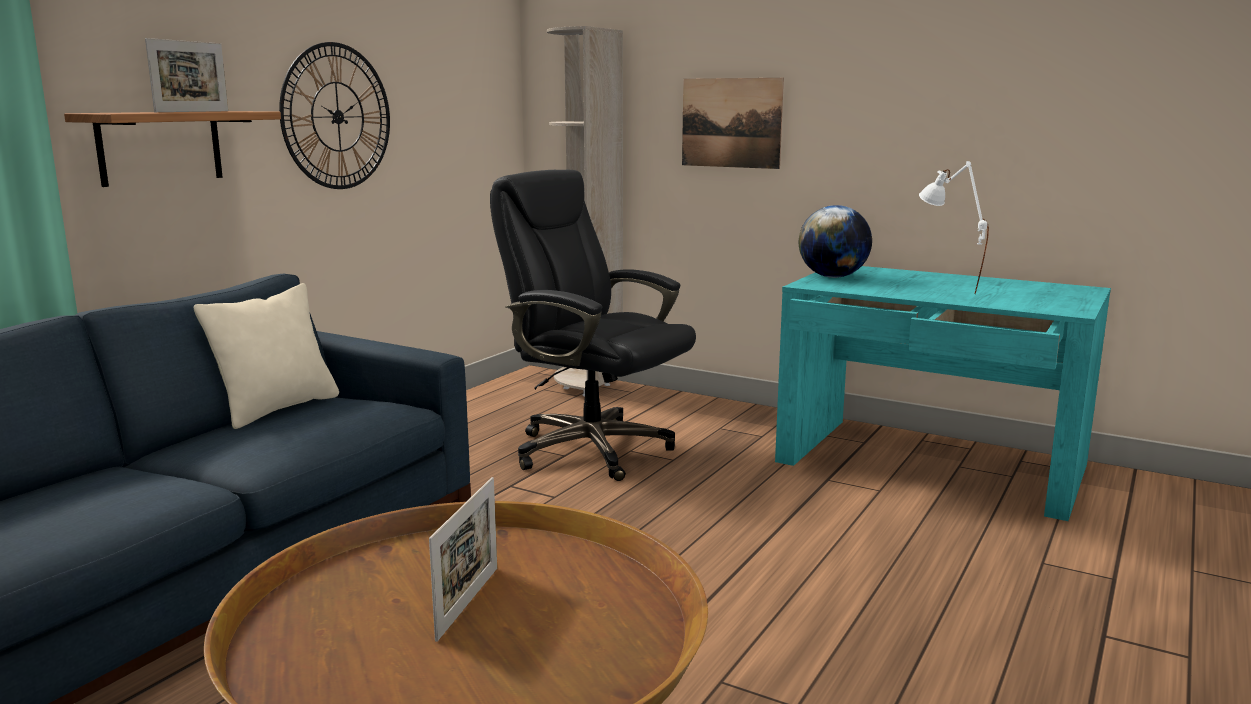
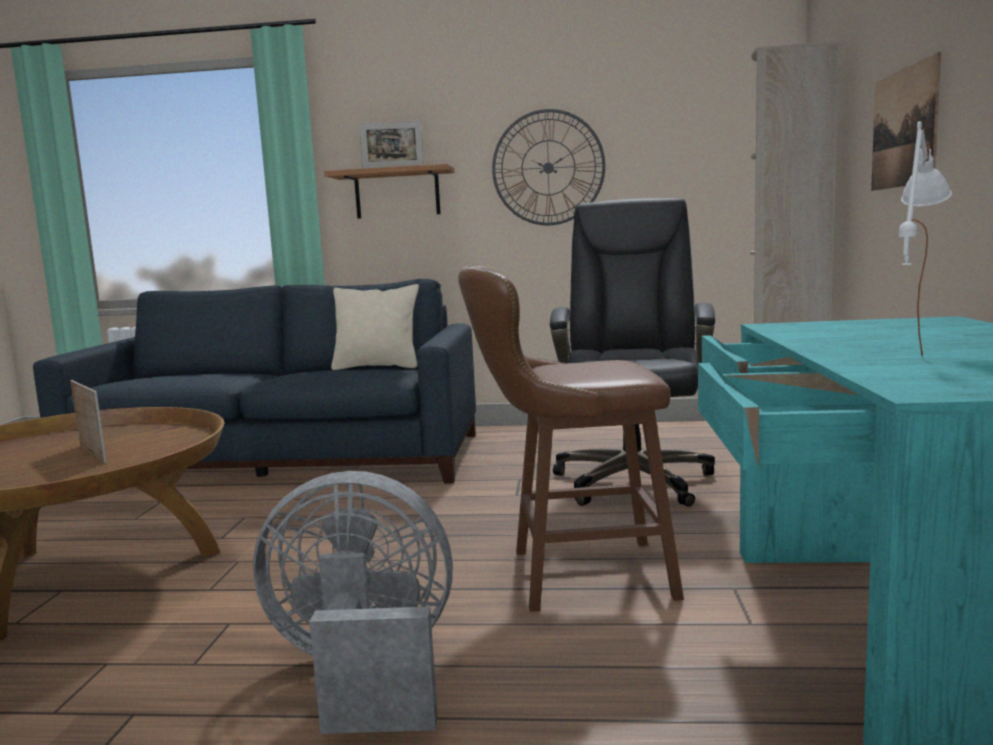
camera: 65 degrees right, 5 degrees down
(468, 602) = (92, 453): picture frame -> picture frame turned 120 degrees counterclockwise
(760, 519) = (569, 575): none -> brown stool
(833, 277) = (855, 323): globe -> none
(867, 626) = (363, 673): none -> grey fan

